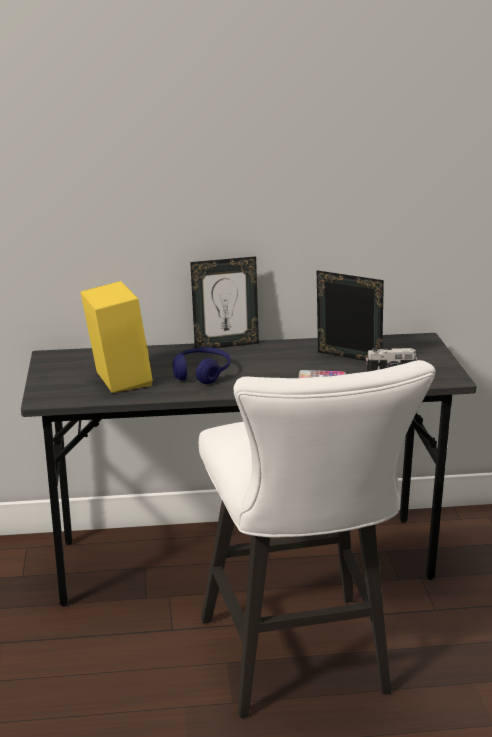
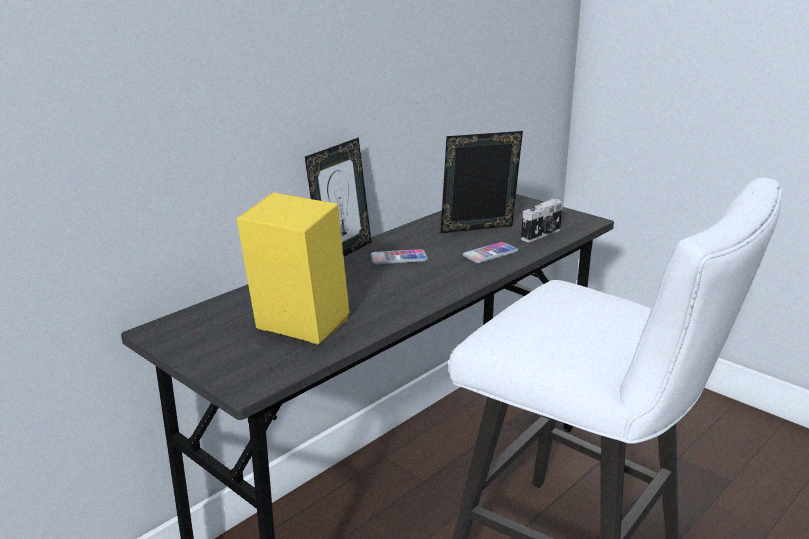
camera: 40 degrees left, 0 degrees up
(201, 373) = (373, 289): blue headphones -> none
(255, 360) = (399, 258): none -> phone

